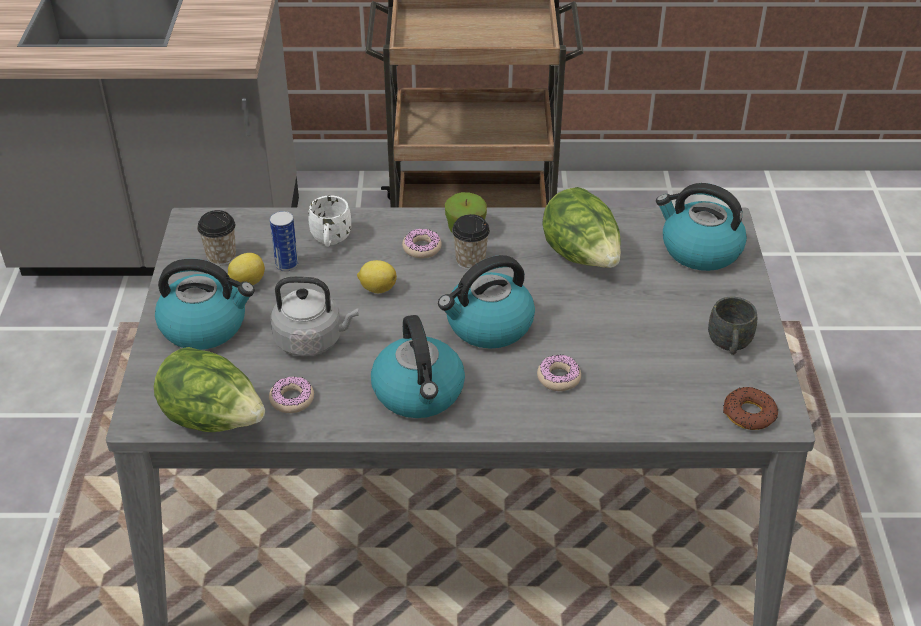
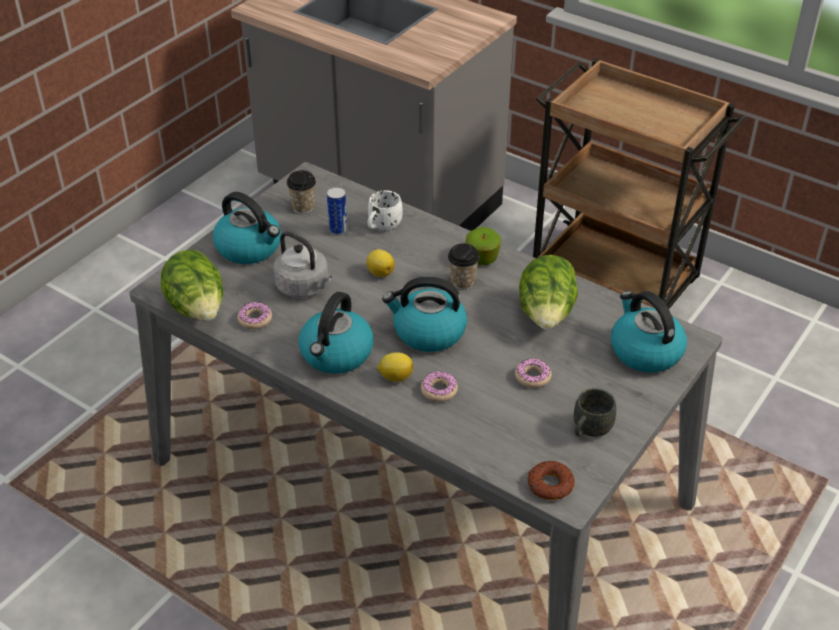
camera: 35 degrees right, 0 degrees up
(247, 282) = (302, 231): lemon -> lemon (395, 377)
(422, 248) = (438, 258): donut -> donut (532, 377)

